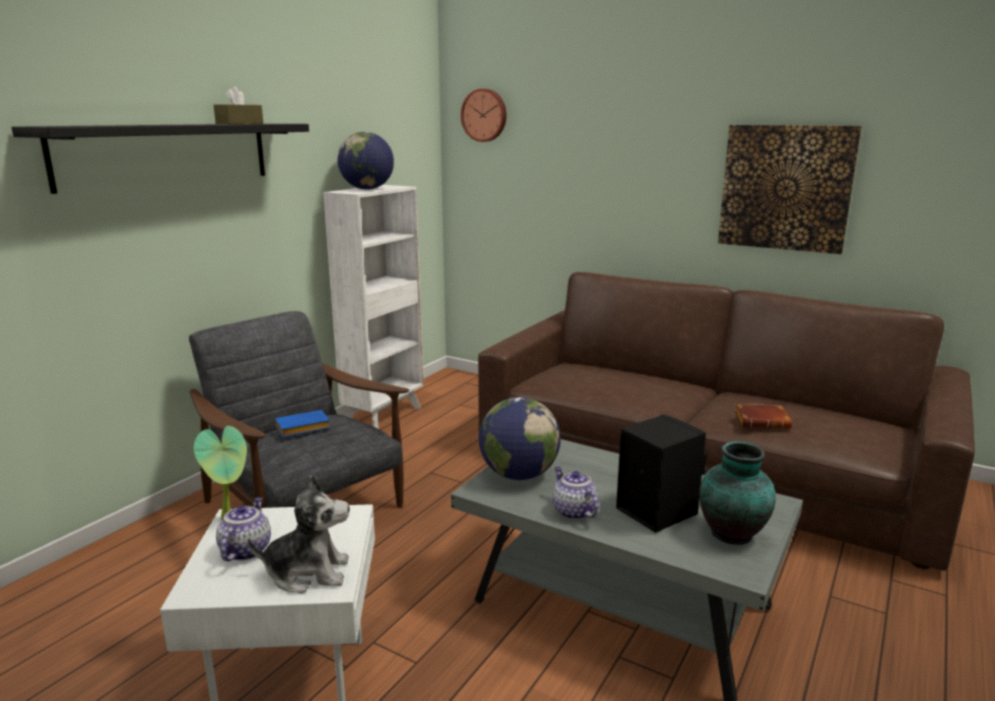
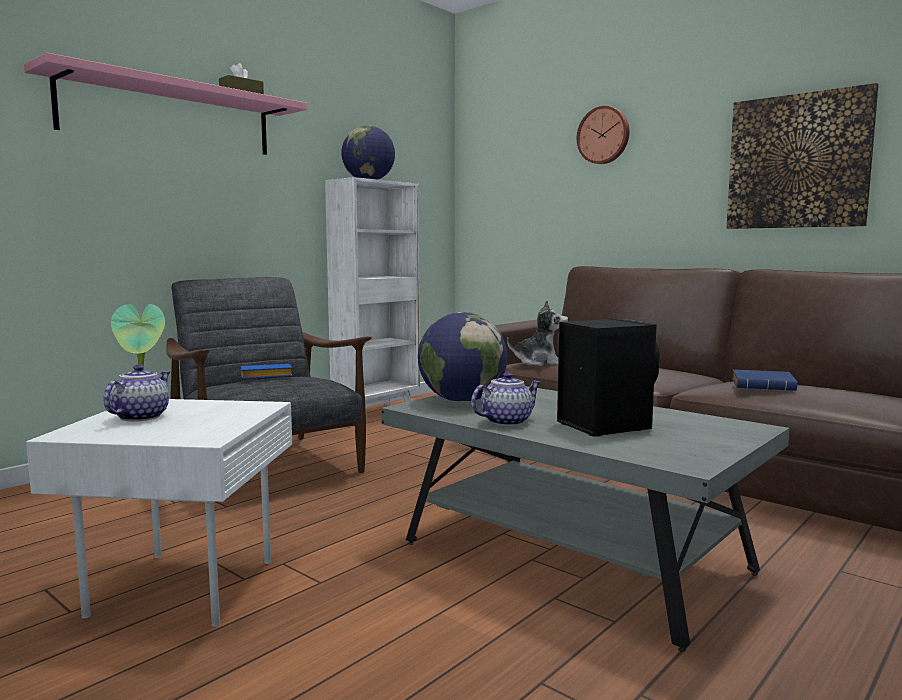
camera: 10 degrees right, 10 degrees down
(167, 154) = (170, 116): black shelf -> pink shelf
(308, 573) = (189, 430): plush toy -> plush toy (539, 363)
(485, 115) = (495, 128): wall clock -> wall clock (604, 135)
(573, 511) = (507, 421): teapot -> teapot turned 75 degrees clockwise
(733, 535) = (689, 442): vase -> none
(762, 421) = (764, 386): brown book -> blue book

